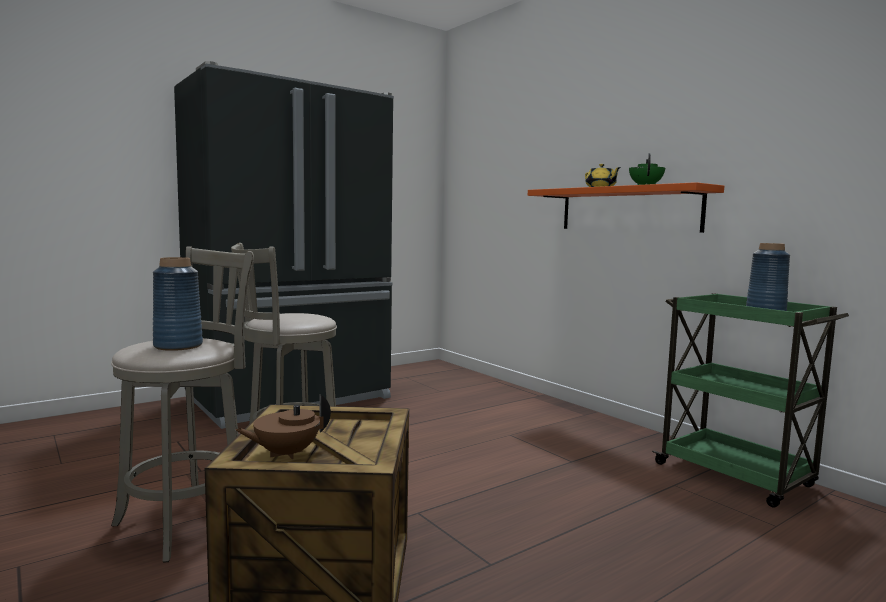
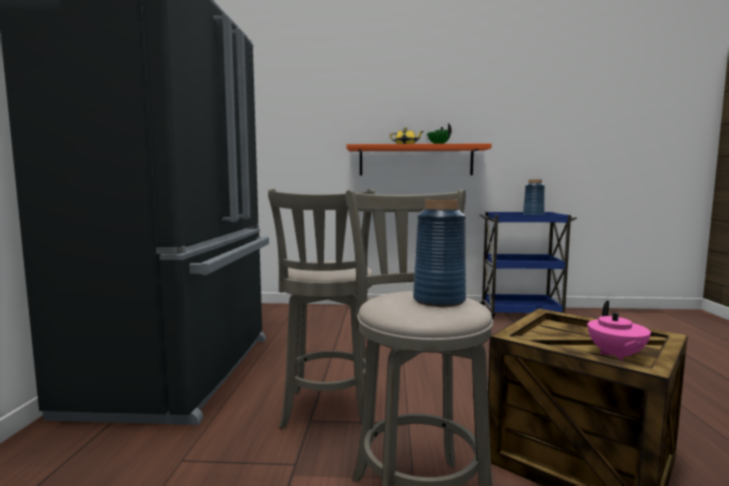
camera: 50 degrees left, 0 degrees up
(286, 454) = (615, 355): brown teapot -> pink teapot
(736, 476) = (521, 314): green cart -> blue cart

